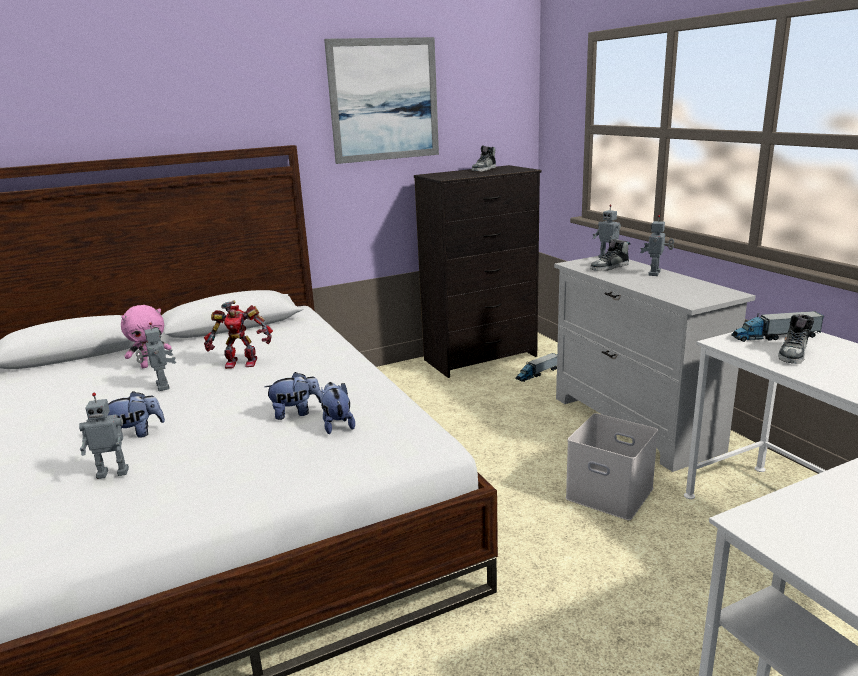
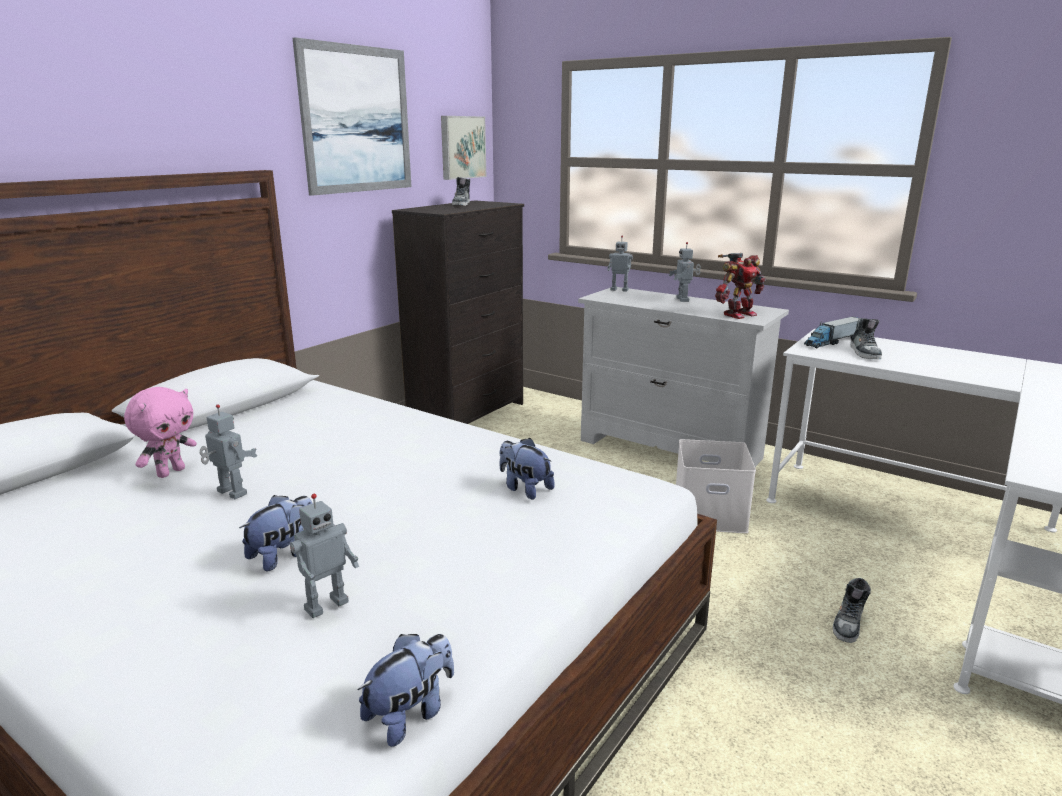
camera: 30 degrees left, 0 degrees up
(241, 362) = (305, 446): toy robot -> toy robot (737, 314)
(296, 413) = (459, 487): plush toy -> plush toy (411, 714)
(499, 117) = (461, 147): none -> picture
(537, 374) = (540, 420): toy truck -> none
(609, 267) = (635, 298): shoe -> shoe (849, 623)

